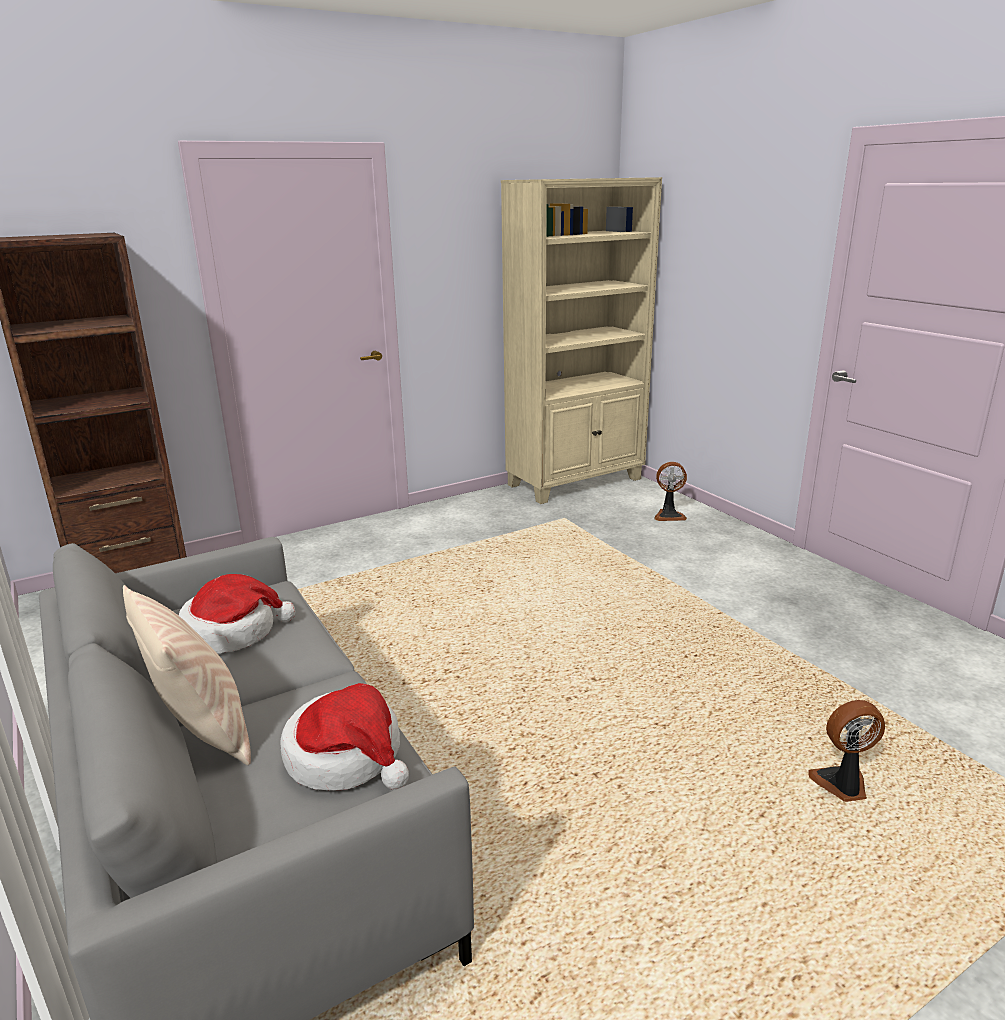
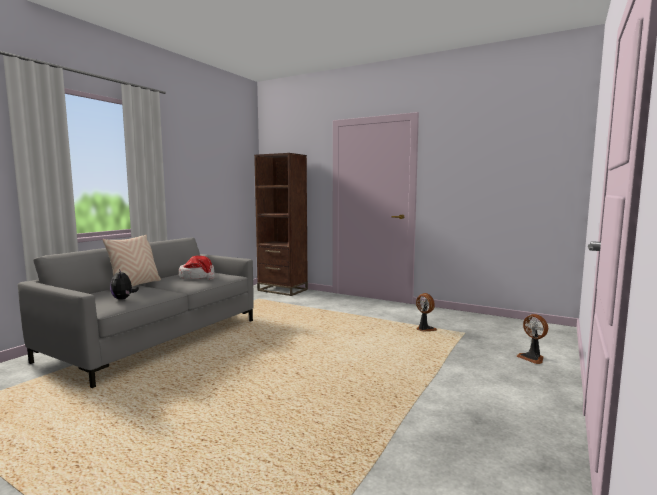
camera: 60 degrees right, 15 degrees down
(347, 756) = (123, 299): hat -> plush toy
(576, 482) = (521, 326): beige bookcase -> none
(841, 785) = (248, 468): fan -> fan (424, 329)

